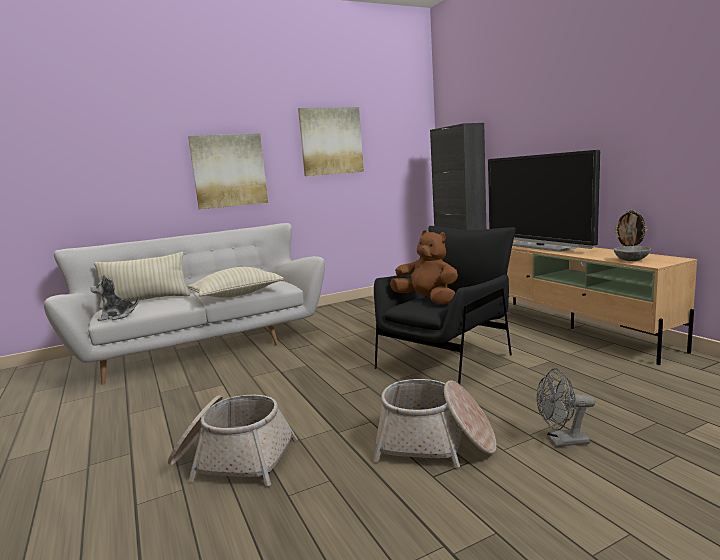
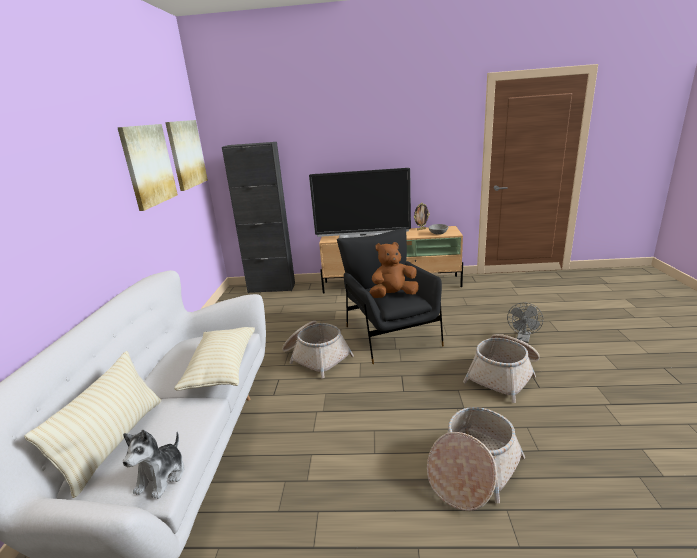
camera: 60 degrees left, 10 degrees up
(229, 171) = (76, 222): picture -> picture (186, 154)
(360, 345) = (315, 357): none -> basket

